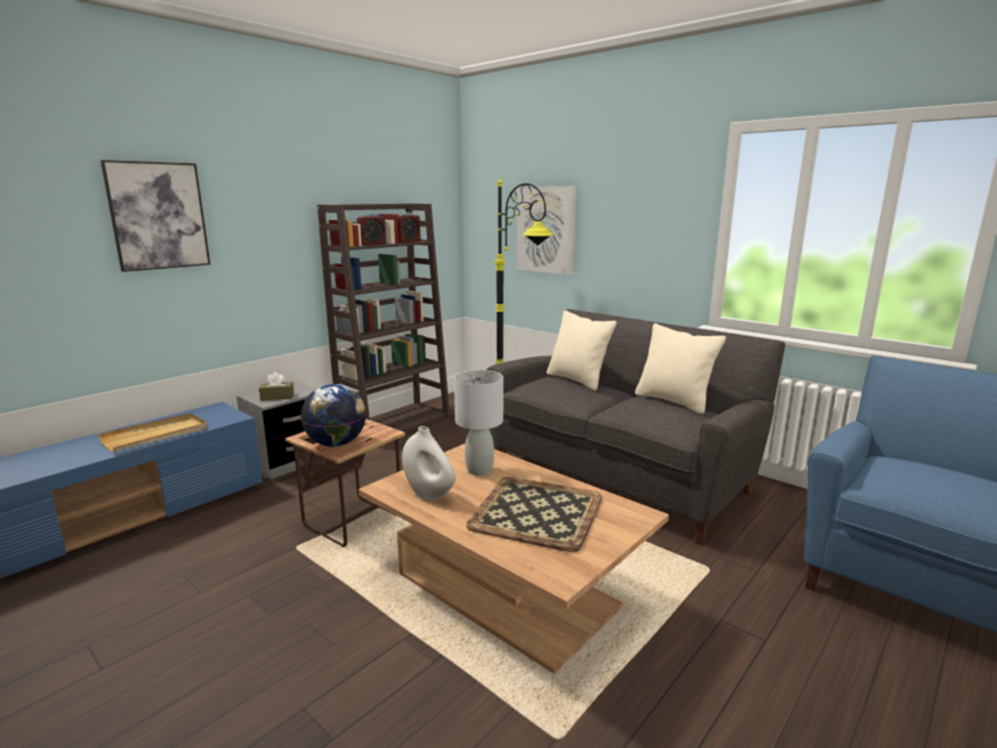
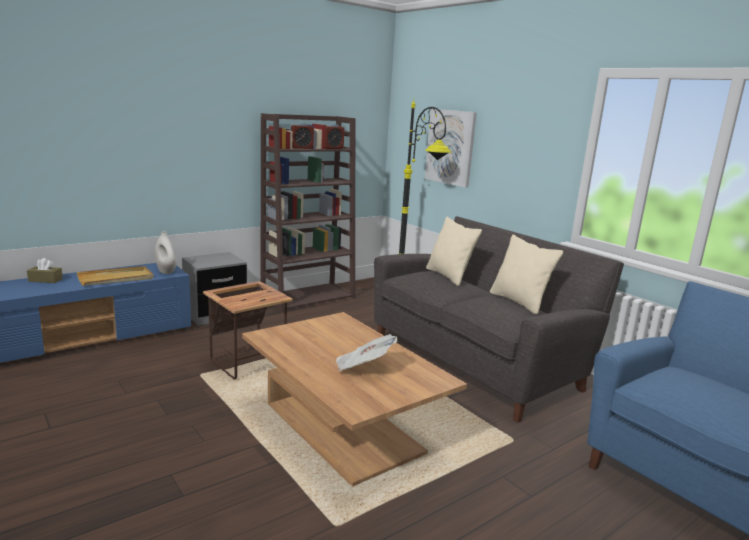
camera: 10 degrees right, 0 degrees up
(158, 216) = (137, 115): picture -> none
(277, 397) = (211, 262): brown tissue box -> brown tissue box (45, 280)
(336, 444) = (237, 300): globe -> none
(429, 494) = (291, 344): white vase -> white vase (166, 271)
(480, 470) = (338, 333): grey table lamp -> none
(535, 512) = (363, 367): tray -> newspaper

